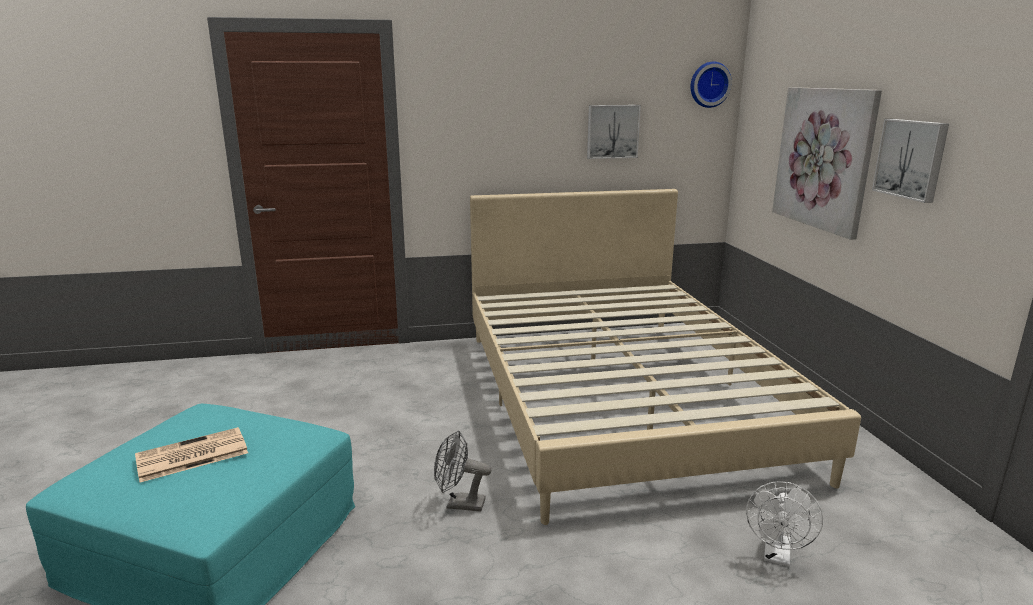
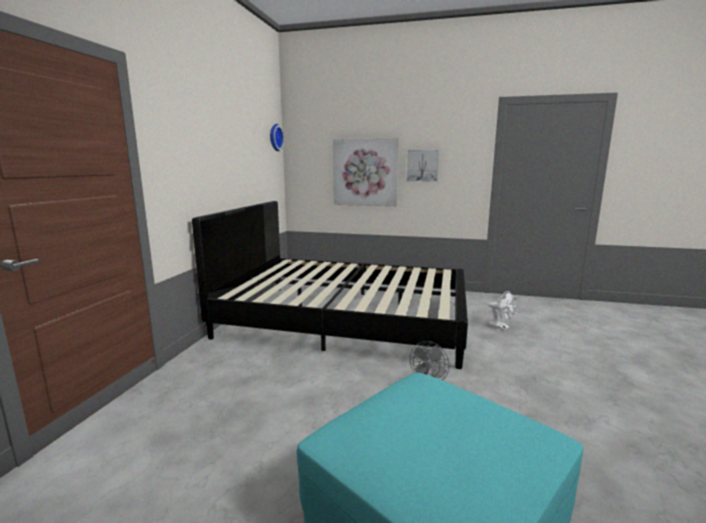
camera: 65 degrees left, 5 degrees down
(190, 456) = (448, 435): newspaper -> none
(612, 131) = (247, 165): picture -> none
(619, 397) = (346, 319): beige bed -> black bed

